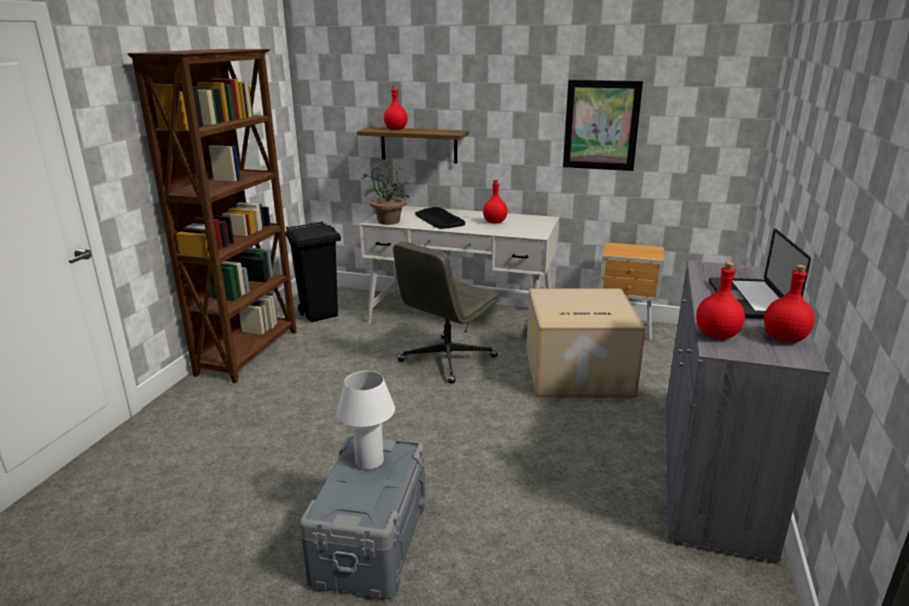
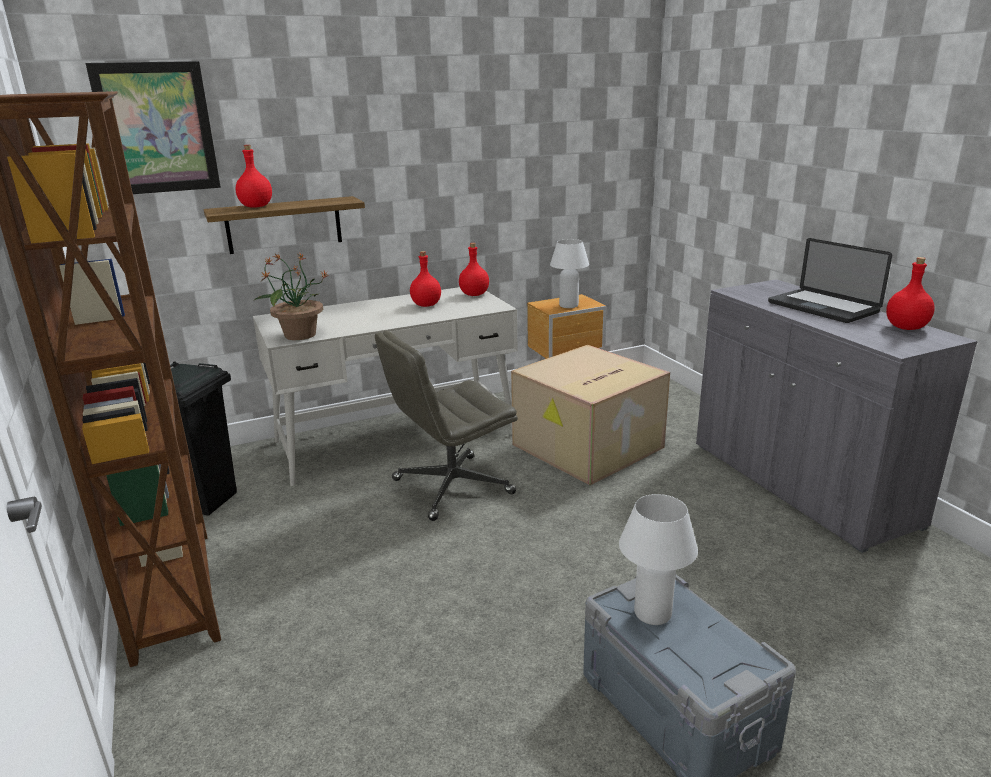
camera: 40 degrees left, 0 degrees up
(439, 219) = (357, 317): keyboard -> none
(447, 360) = (451, 487): grey office chair -> grey office chair turned 60 degrees clockwise
(601, 125) = (507, 171): picture -> picture (157, 128)
(632, 252) = (568, 305): none -> white table lamp
(717, 335) = (872, 339): red bottle -> red bottle (475, 294)

